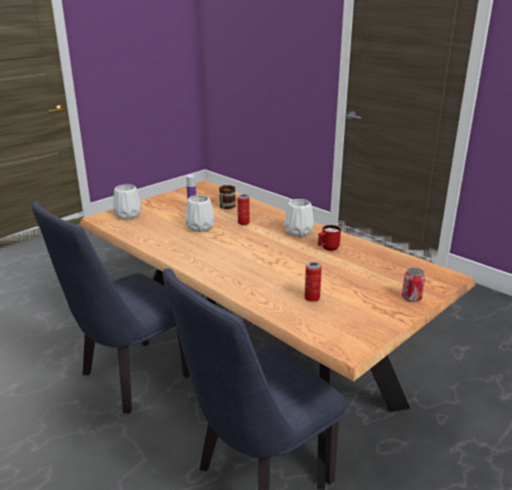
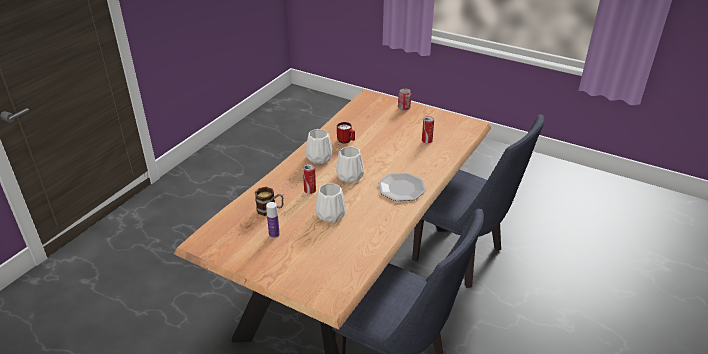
camera: 105 degrees left, 10 degrees up
(128, 215) = (316, 278): white vase -> white vase (350, 176)
(218, 264) = (401, 188): none -> plate

